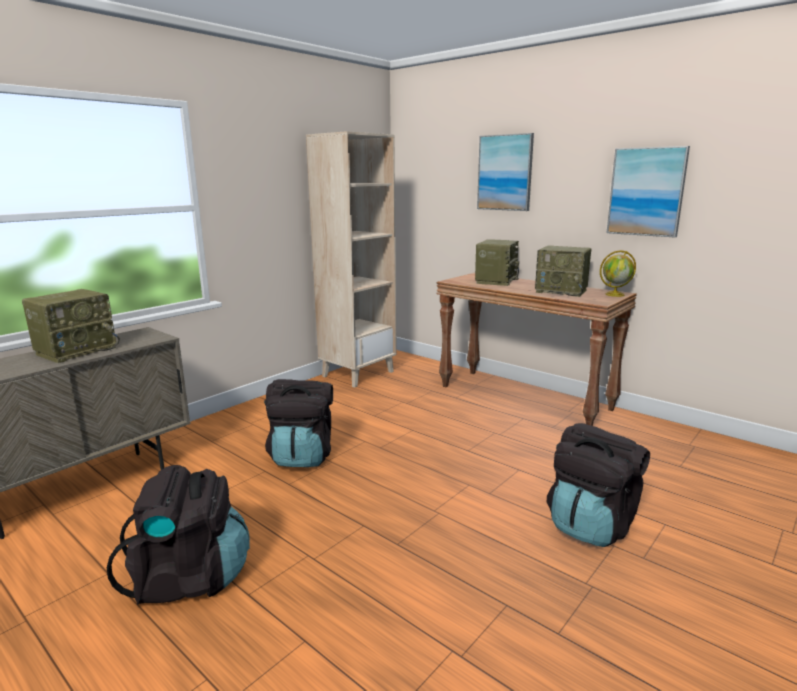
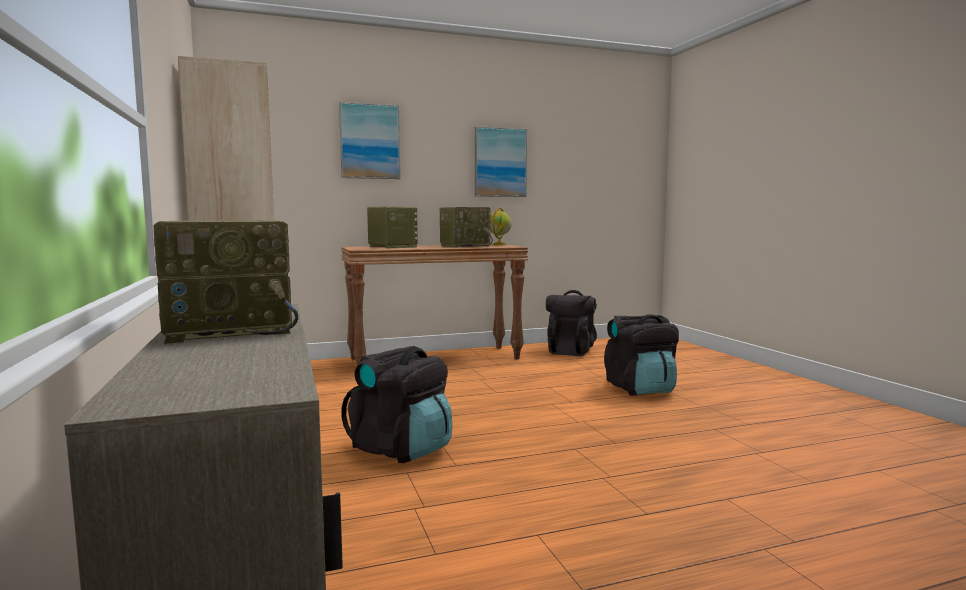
camera: 60 degrees left, 10 degrees down
(77, 350) = (230, 330): radio -> radio turned 90 degrees clockwise
(190, 578) = (596, 541): black backpack -> black backpack (570, 351)

